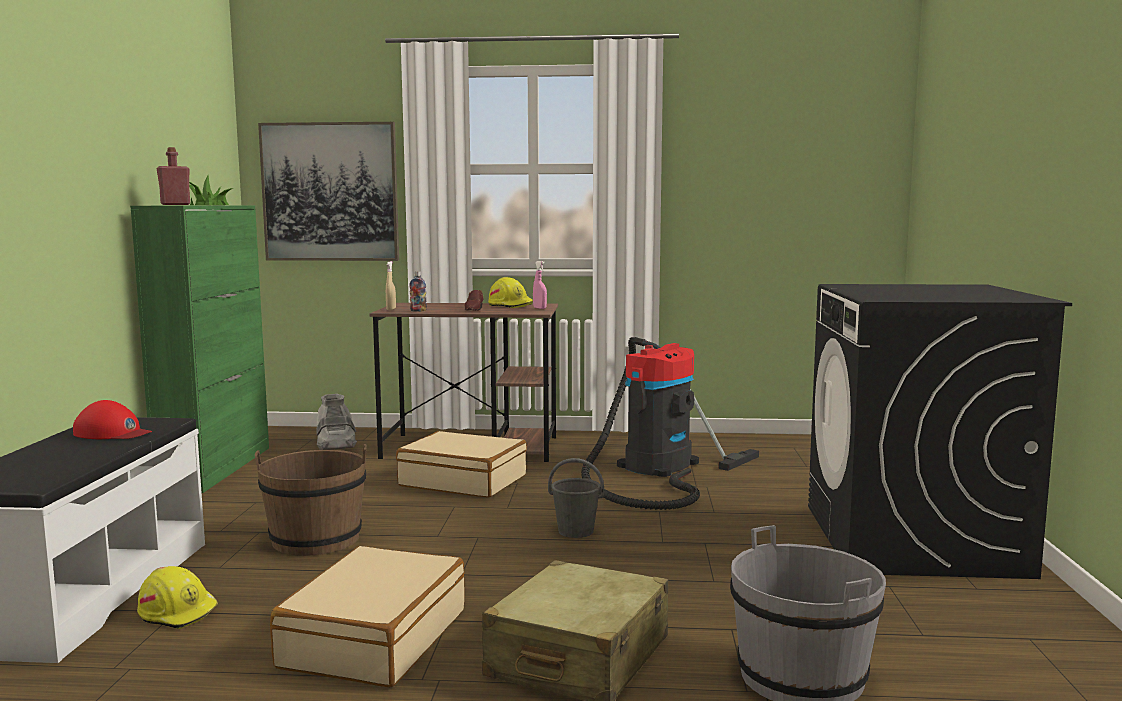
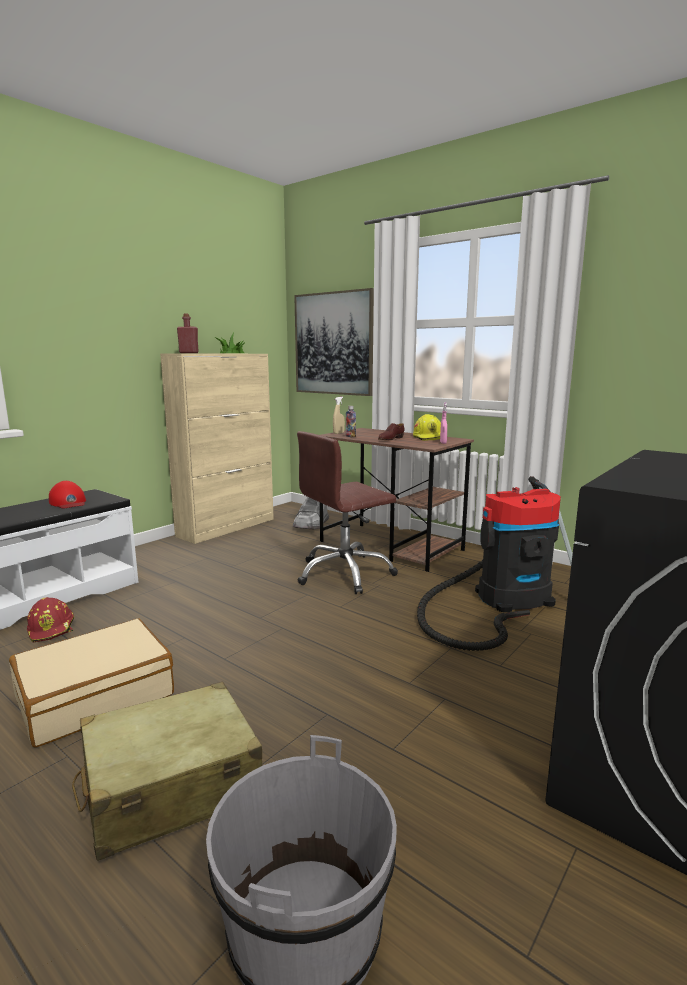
camera: 35 degrees right, 5 degrees up
(179, 612) = (52, 629): yellow hard hat -> red hard hat
(216, 468) = (227, 527): green cabinet -> beige cabinet
(316, 540) = (192, 597): brown bucket -> none
(463, 481) = (345, 573): beige suitcase -> brown office chair
(576, 531) = (356, 646): grey bucket -> none

